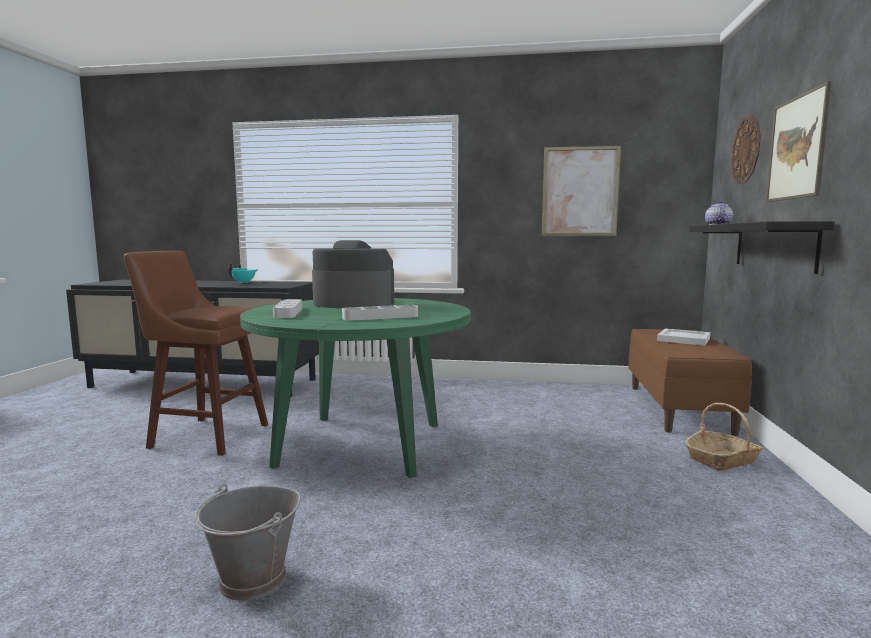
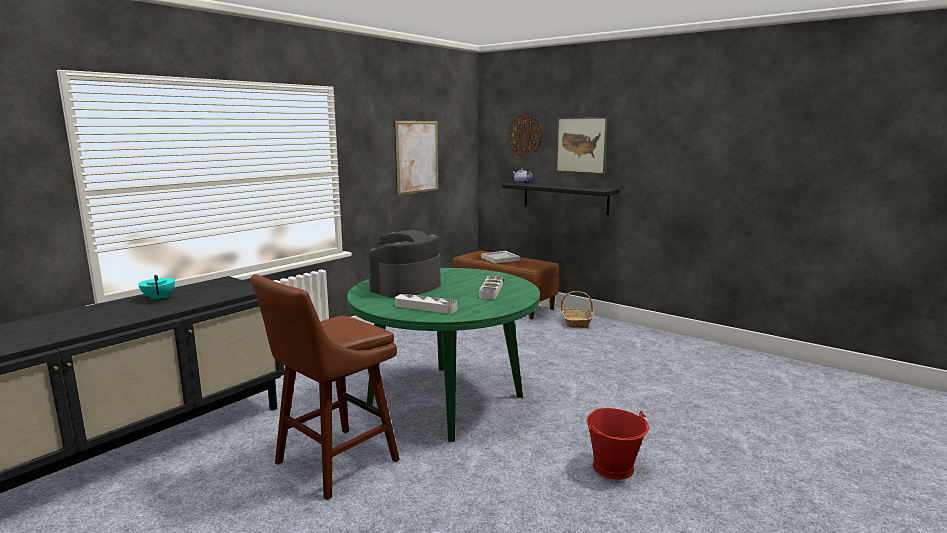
camera: 60 degrees left, 5 degrees up
(253, 580) = (614, 467): grey bucket -> red bucket

